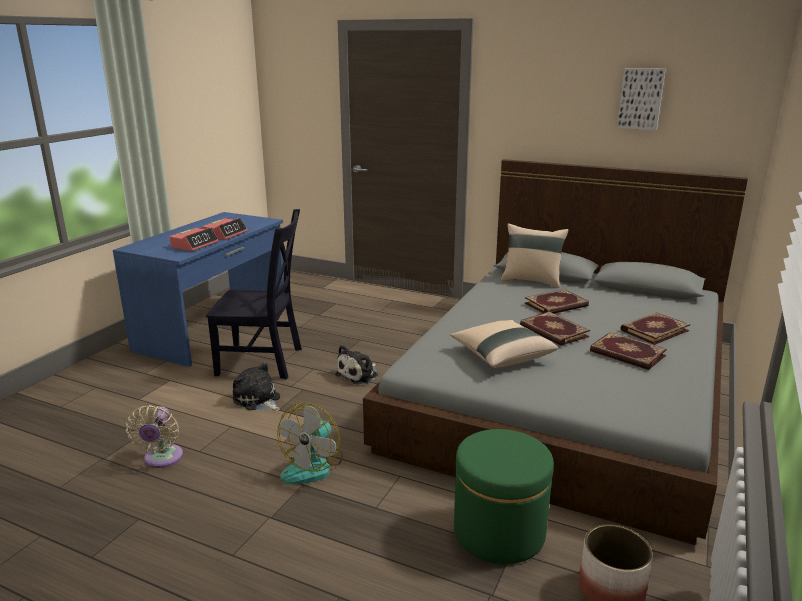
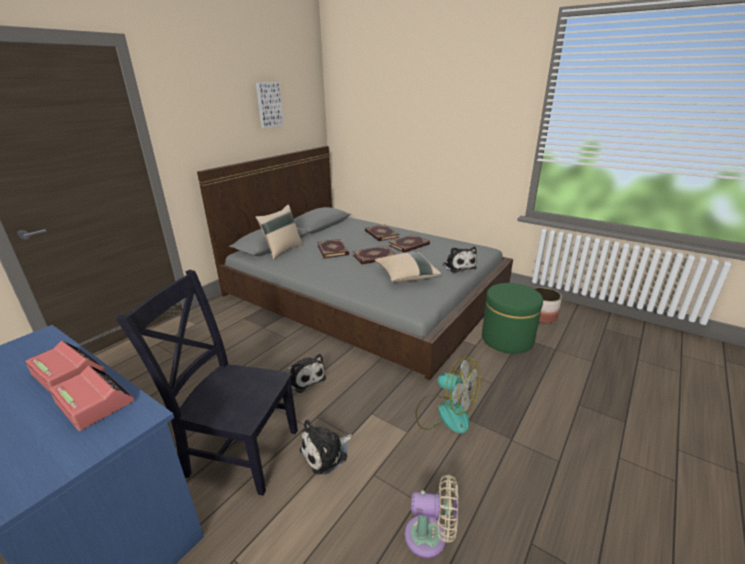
camera: 80 degrees left, 5 degrees up
(263, 362) = (238, 450): black chair -> black chair turned 90 degrees counterclockwise
(571, 397) = (458, 266): none -> plush toy

